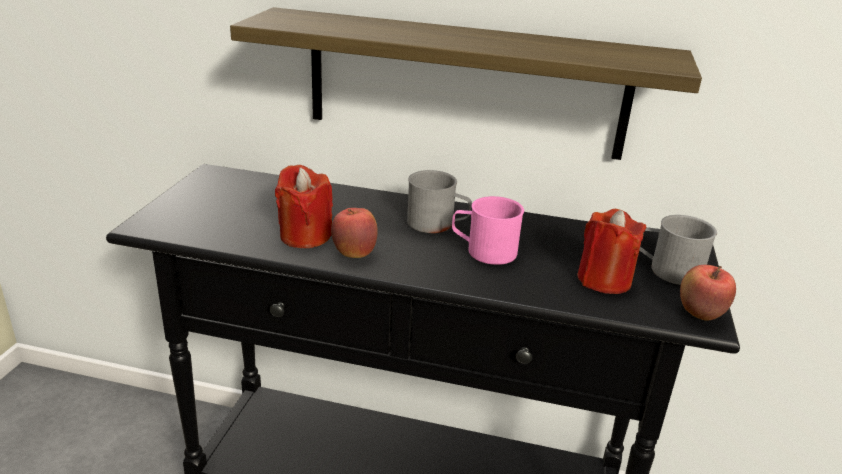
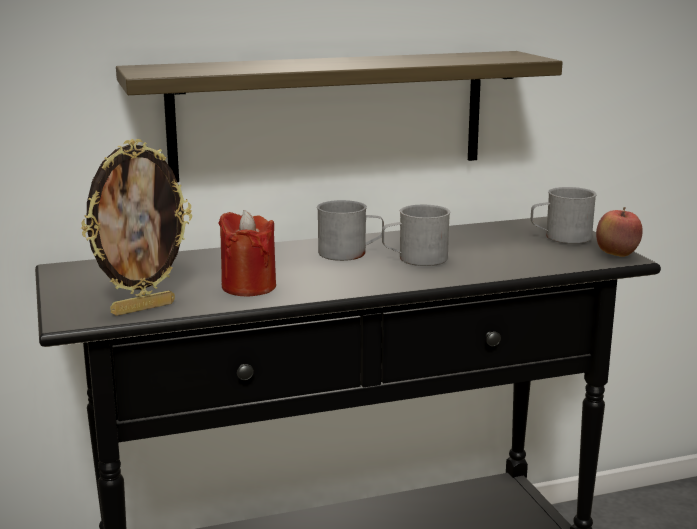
camera: 30 degrees left, 10 degrees down
(202, 231) = (143, 308): none -> picture frame
(354, 253) = (314, 286): apple -> none
(483, 250) = (415, 259): pink mug -> grey mug
(604, 280) = (528, 253): red candle -> none

